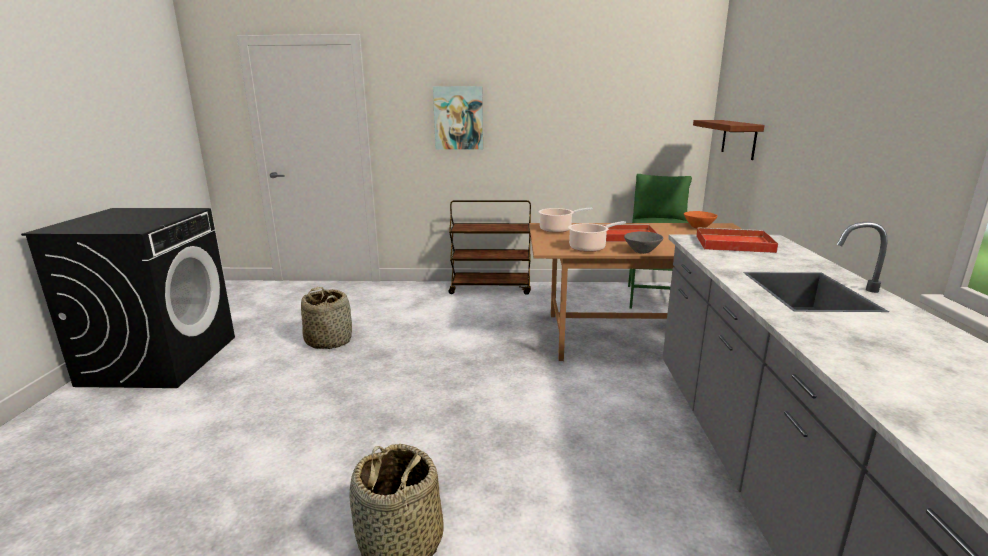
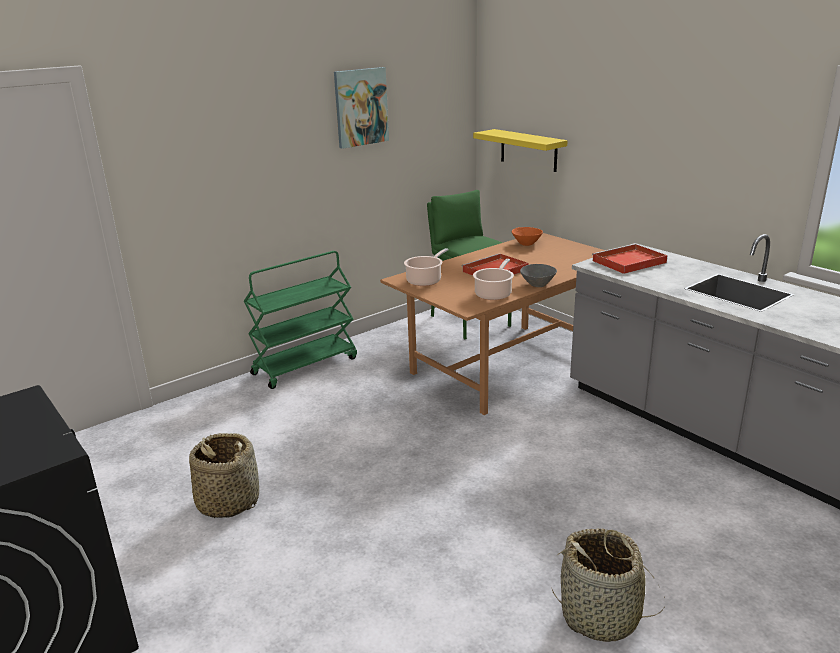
camera: 40 degrees left, 5 degrees up
(458, 118) = (232, 165): picture -> picture (361, 107)
(491, 288) = (305, 365): brown cart -> green cart
(739, 139) = (528, 150): brown shelf -> yellow shelf

